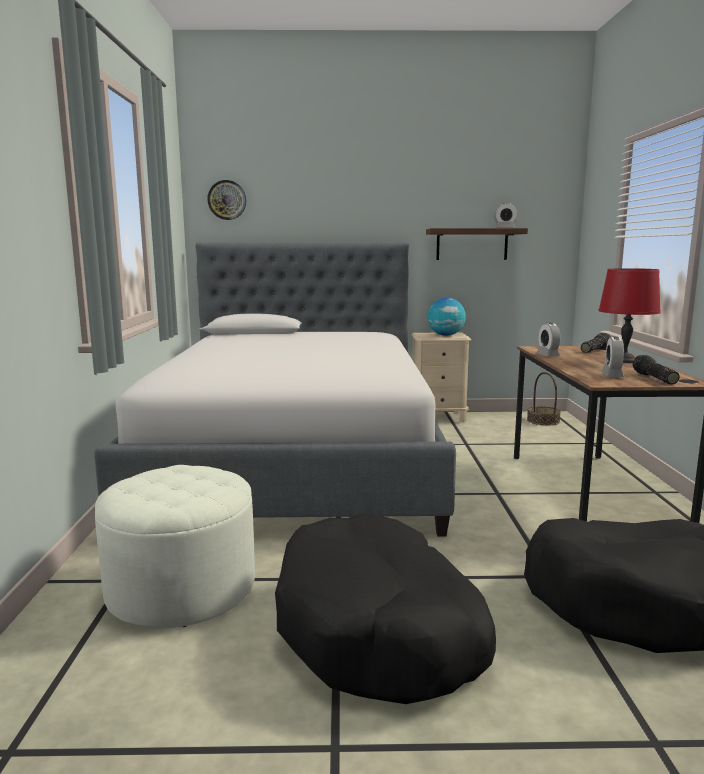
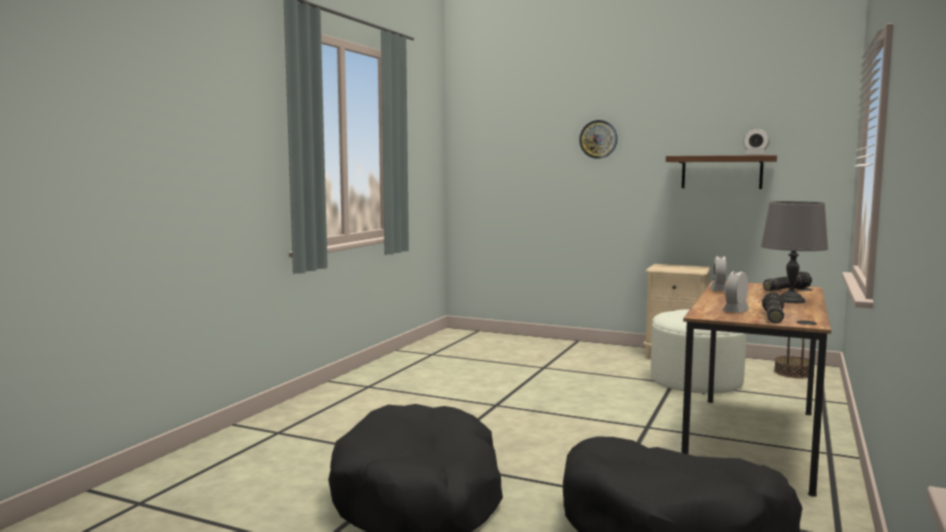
camera: 25 degrees right, 5 degrees down
(181, 588) = (310, 444): white ottoman -> white ottoman (696, 381)
(227, 200) = (481, 131): wall clock -> wall clock (598, 139)
(296, 458) = (491, 373): bed -> none
(445, 335) = (683, 268): globe -> none
(624, 360) = (791, 300): red table lamp -> grey table lamp

